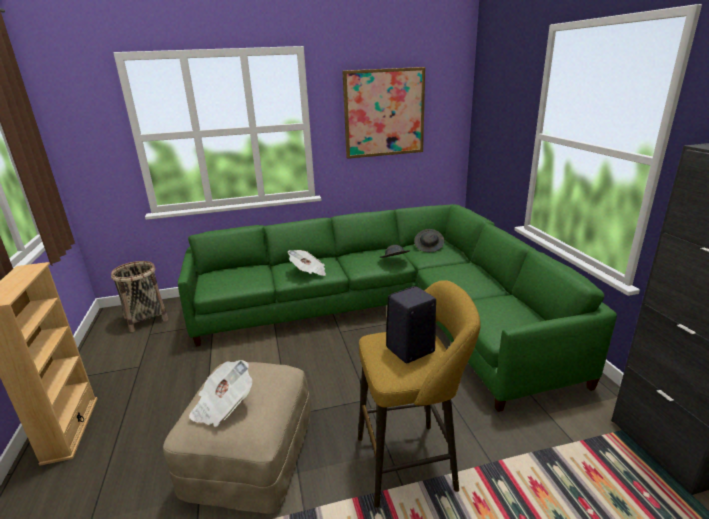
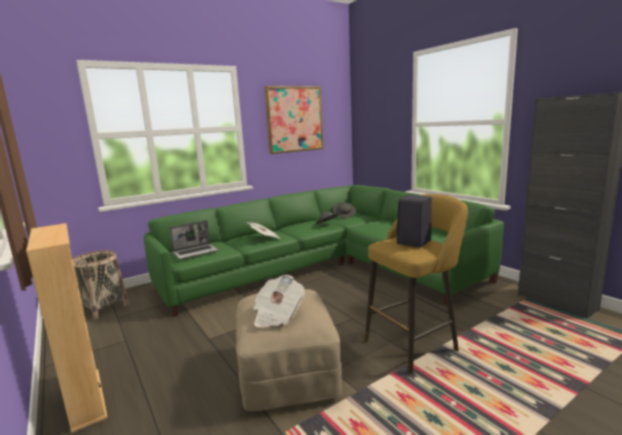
camera: 20 degrees left, 10 degrees down
(226, 280) = (196, 252): none -> laptop

